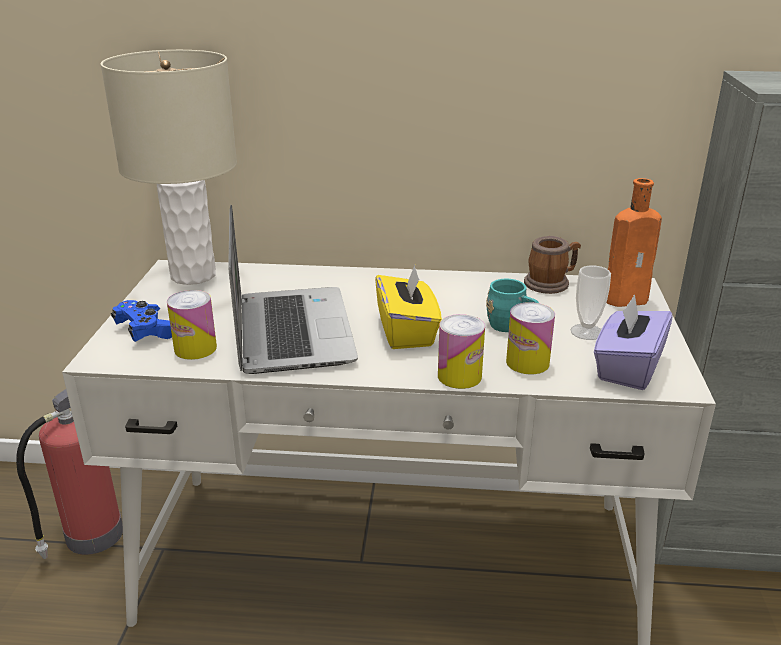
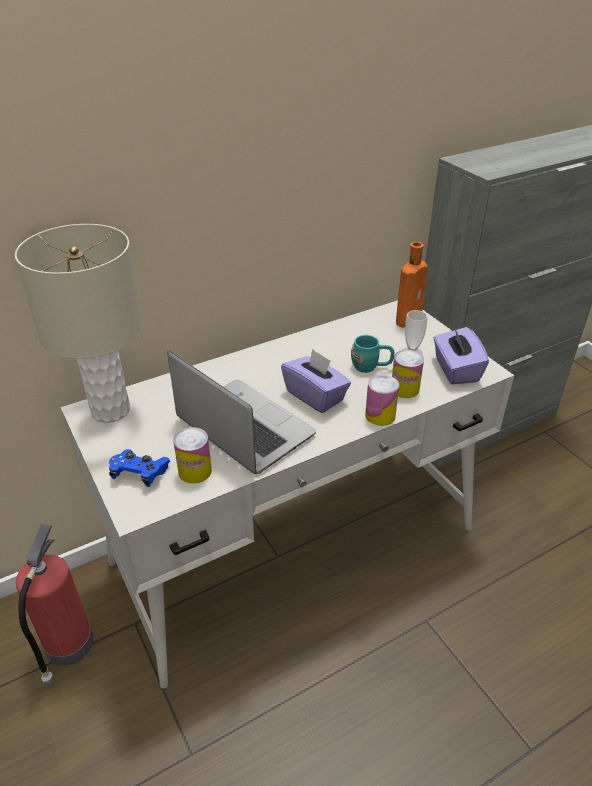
camera: 35 degrees left, 10 degrees up
(407, 332) = (315, 396): yellow tissue box -> purple tissue box
(551, 283) = (356, 323): mug -> none

